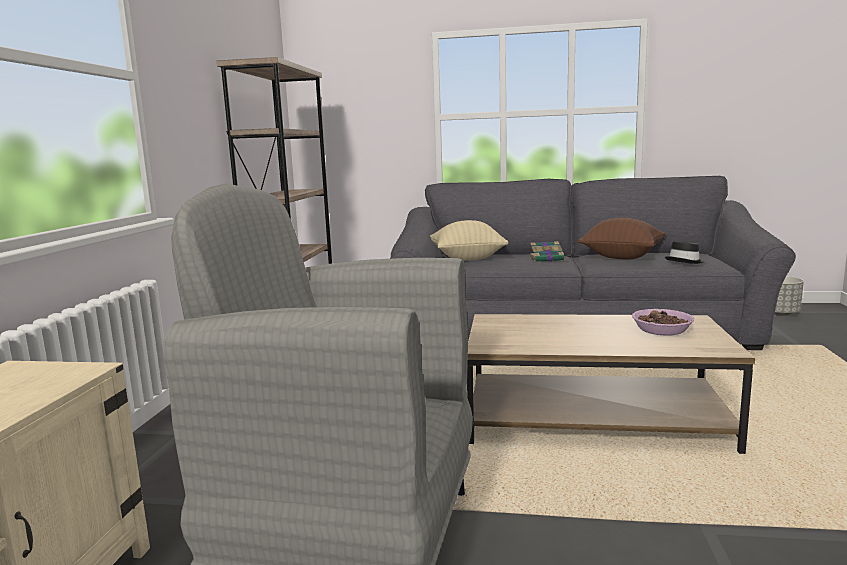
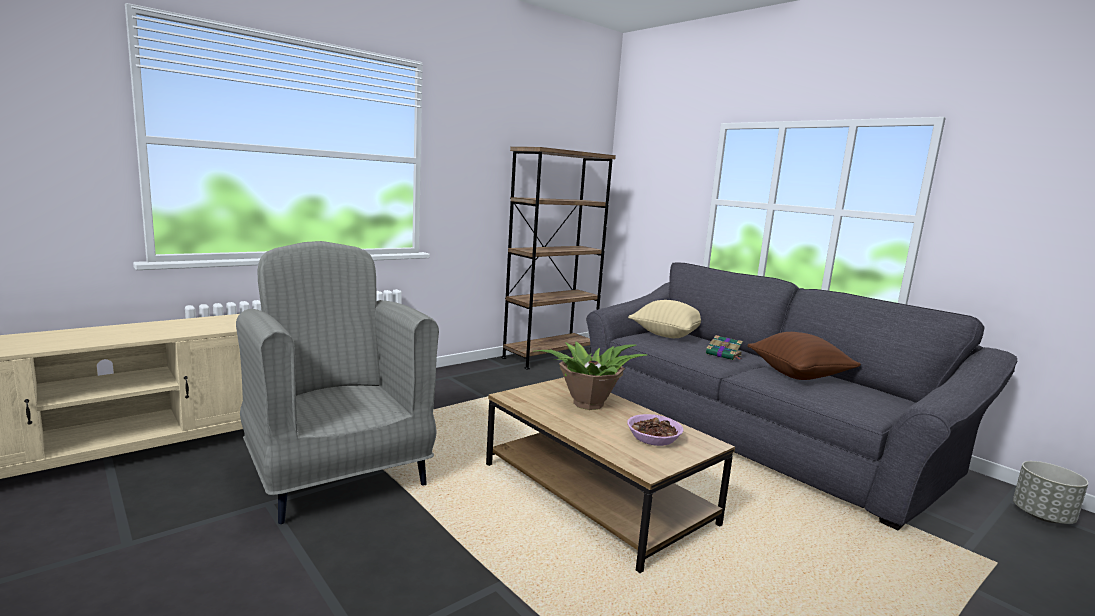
camera: 40 degrees right, 0 degrees up
(554, 328) = (586, 404): none -> potted plant
(686, 262) = (844, 399): black hat -> none

